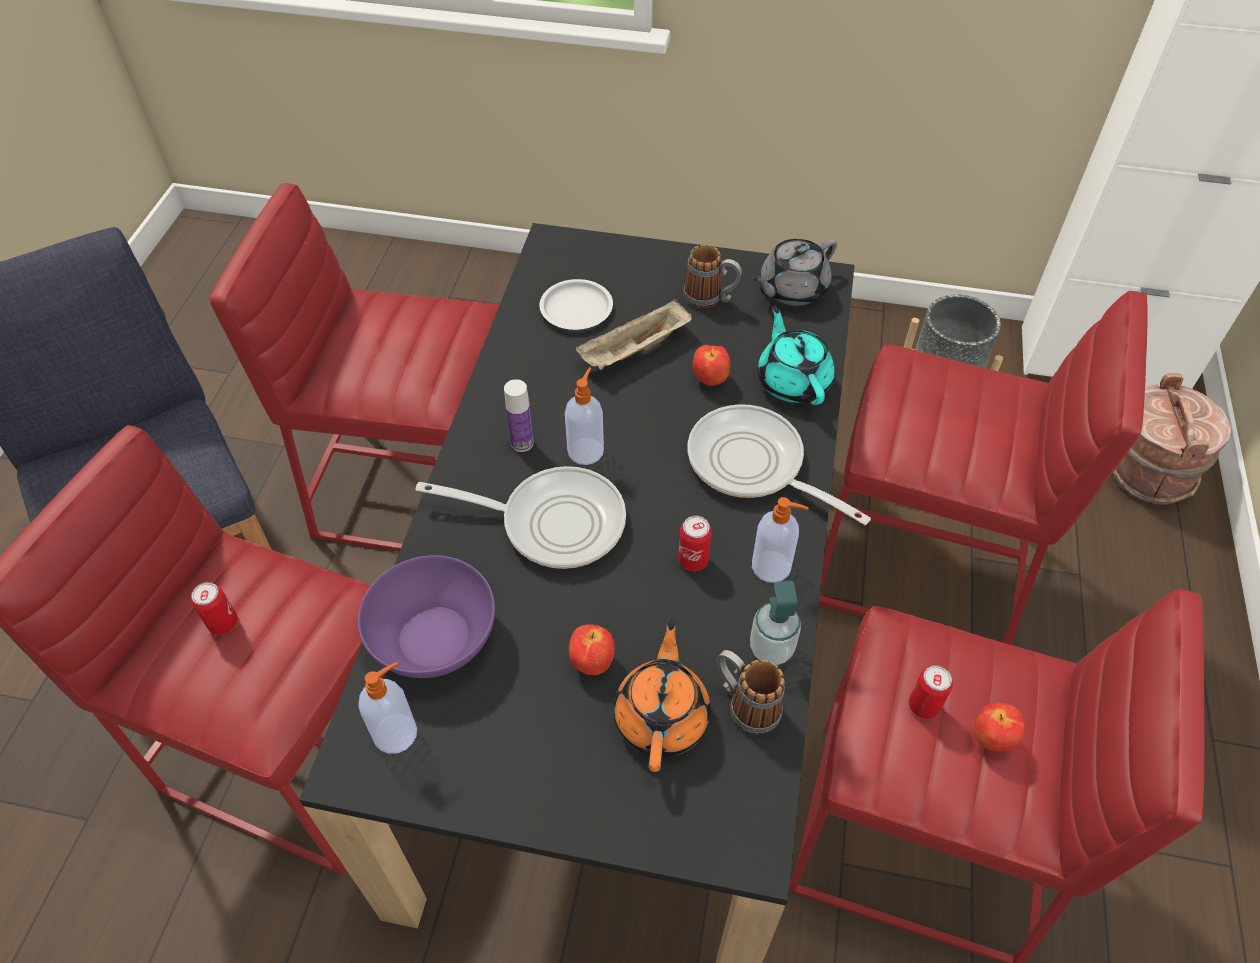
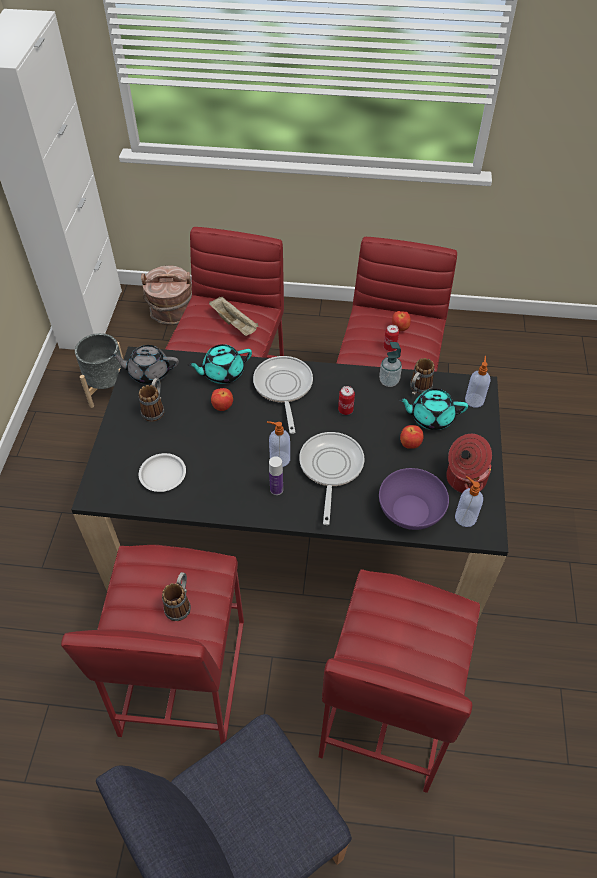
camera: 95 degrees left, 0 degrees up
(223, 623) = (402, 645): can -> none
(383, 358) = (180, 604): none -> mug
(489, 752) = (464, 479): none -> cooking pot
(634, 351) = (200, 442): beige tray -> beige tray (235, 324)
(662, 716) = (431, 417): orange teapot -> turquoise teapot
(753, 465) = (283, 388): frying pan -> frying pan turned 135 degrees clockwise
(772, 567) = (344, 381): soap dispenser -> soap dispenser (474, 400)
(791, 289) = (149, 373): grey teapot -> grey teapot turned 135 degrees clockwise

